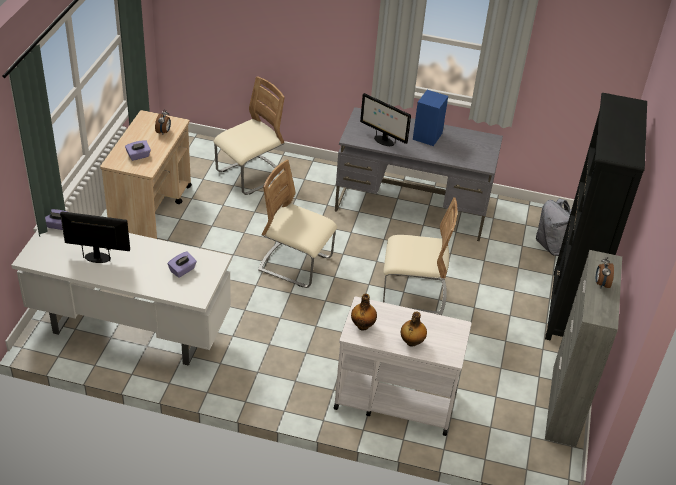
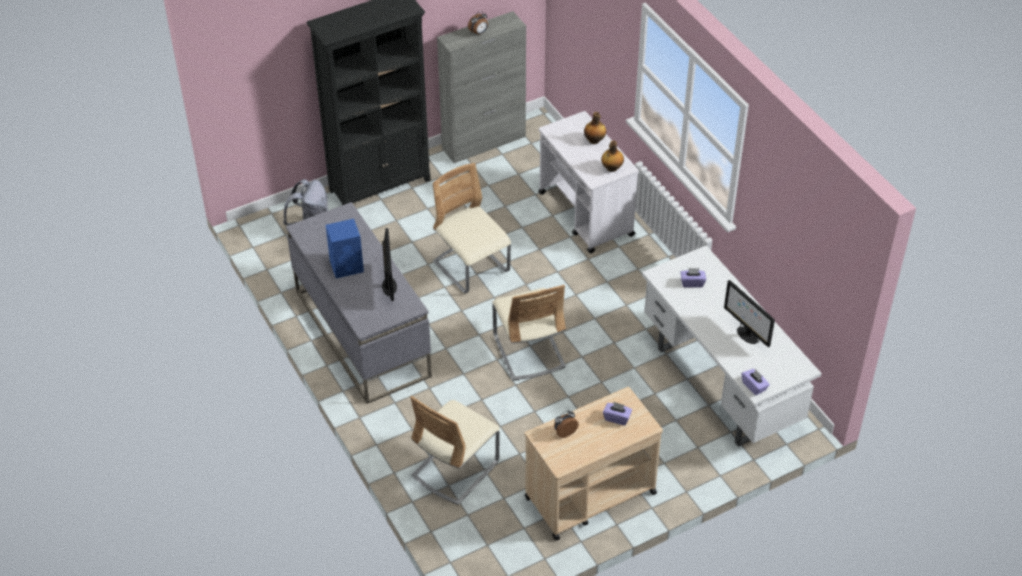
camera: 130 degrees left, 5 degrees up
(250, 176) = (455, 469): beige chair -> beige chair turned 60 degrees counterclockwise

